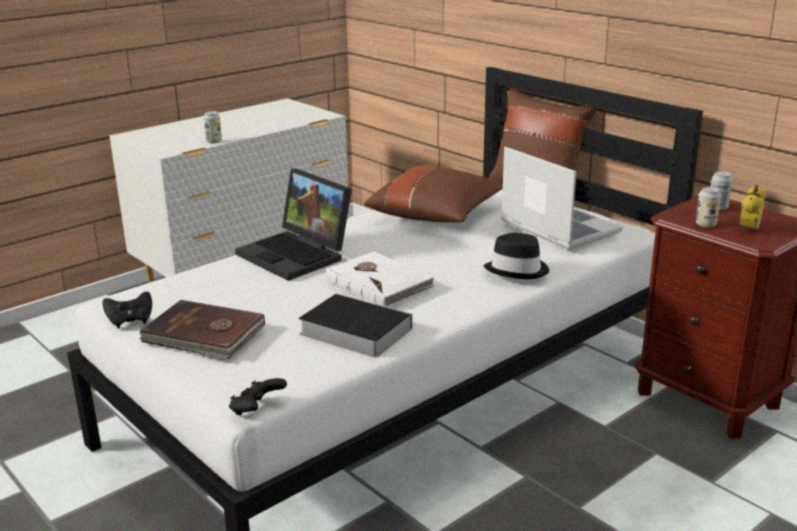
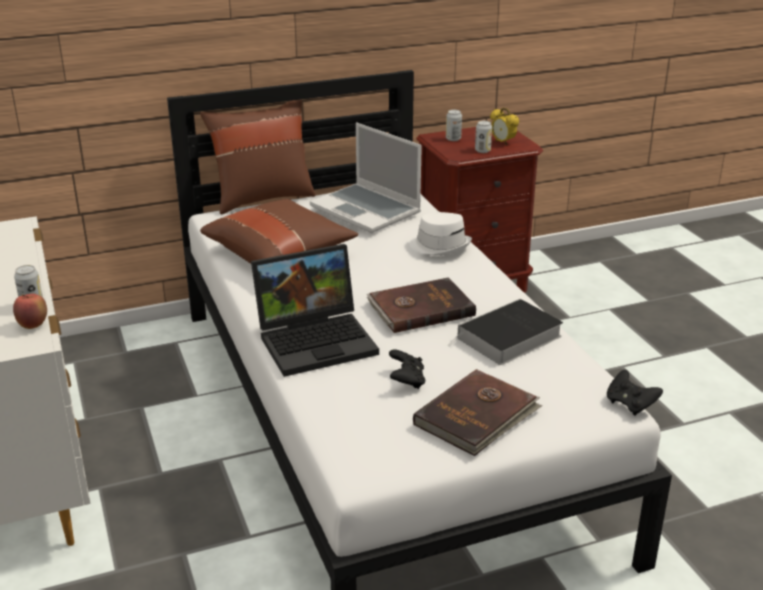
camera: 70 degrees left, 5 degrees up
(130, 321) = (414, 462): black game controller -> black game controller (406, 381)
(188, 147) = (33, 325): none -> apple
(379, 282) = (420, 308): white book -> brown book
(518, 270) = (440, 245): black hat -> white hat
(557, 227) = (367, 210): laptop -> laptop turned 120 degrees counterclockwise

